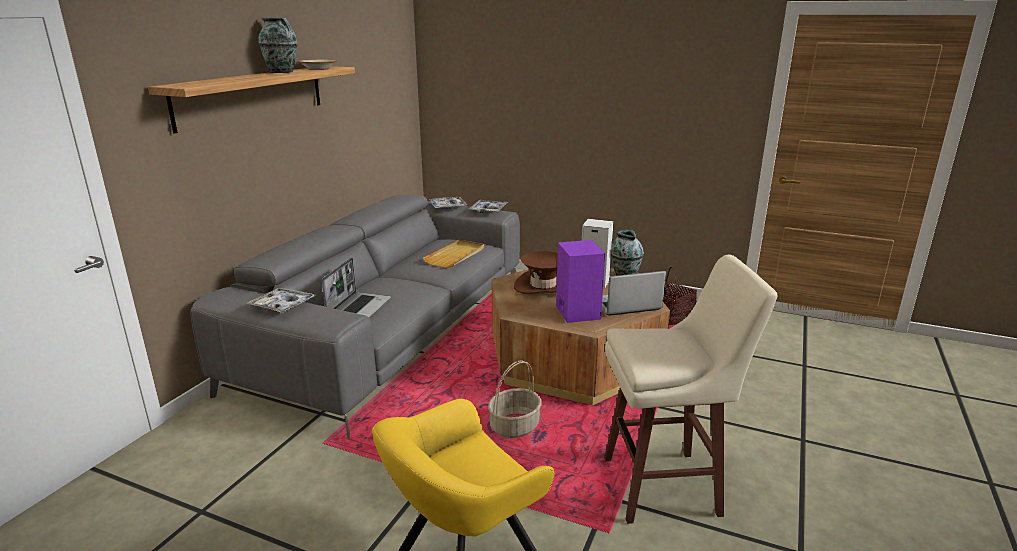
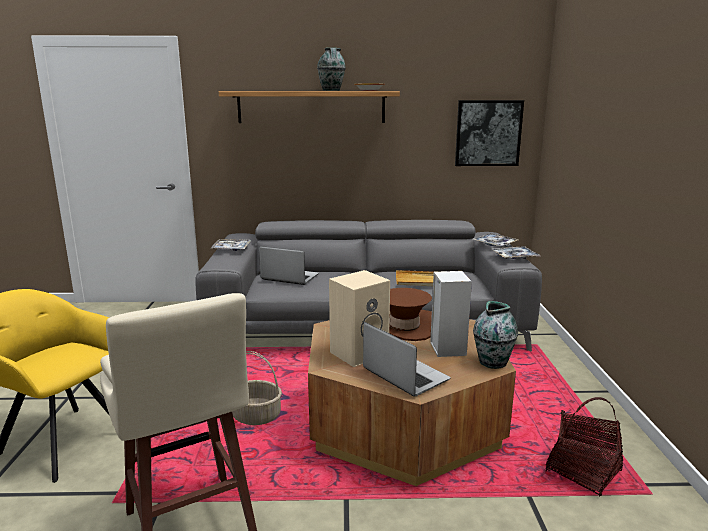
camera: 65 degrees right, 5 degrees down
(359, 308) = (289, 277): laptop -> laptop turned 150 degrees counterclockwise
(390, 102) = (488, 133): none -> picture
(576, 312) = (359, 352): purple speaker -> beige speaker

